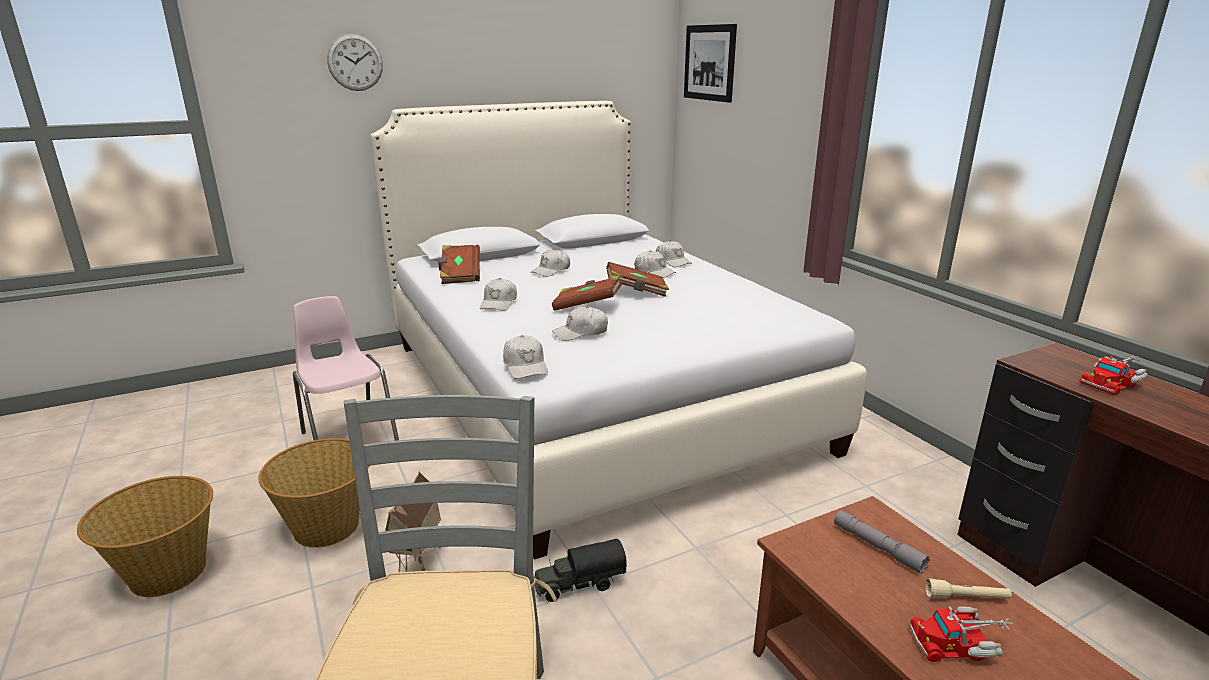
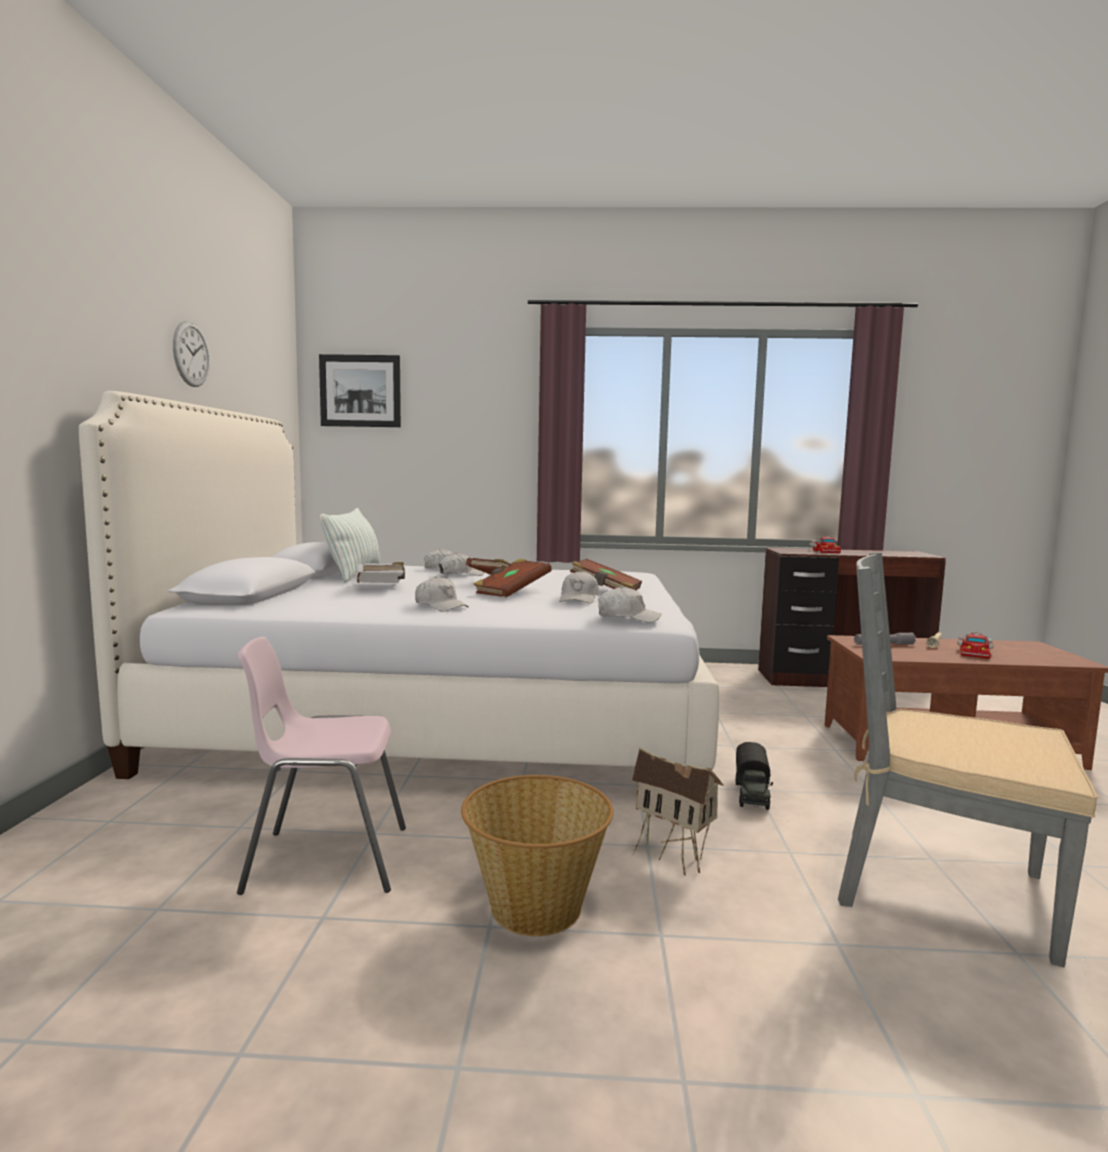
camera: 60 degrees left, 15 degrees down
(167, 574) = (522, 1078): basket -> none
(355, 62) = (47, 310): wall clock -> wall clock (191, 354)
(460, 275) = (310, 604): brown book -> brown book (605, 590)
(551, 271) = (381, 587): white cap -> white book
(599, 249) = (354, 573): none -> pillow

